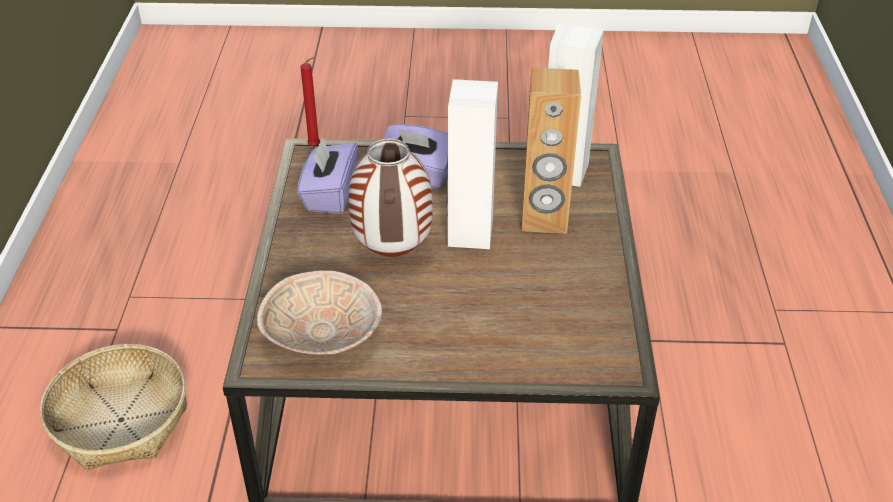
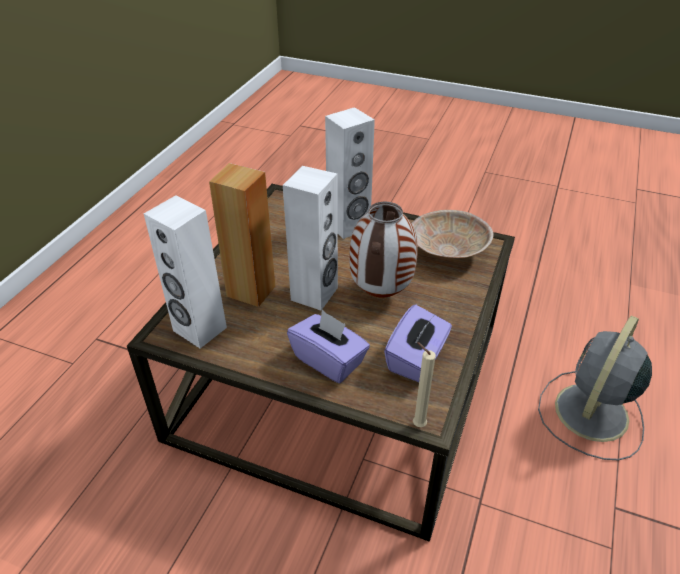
camera: 160 degrees left, 0 degrees up
(120, 420) = (590, 414): basket -> grey fan
(316, 146) = (417, 424): red candle -> beige candle
(481, 340) = (348, 226): none -> white speaker

